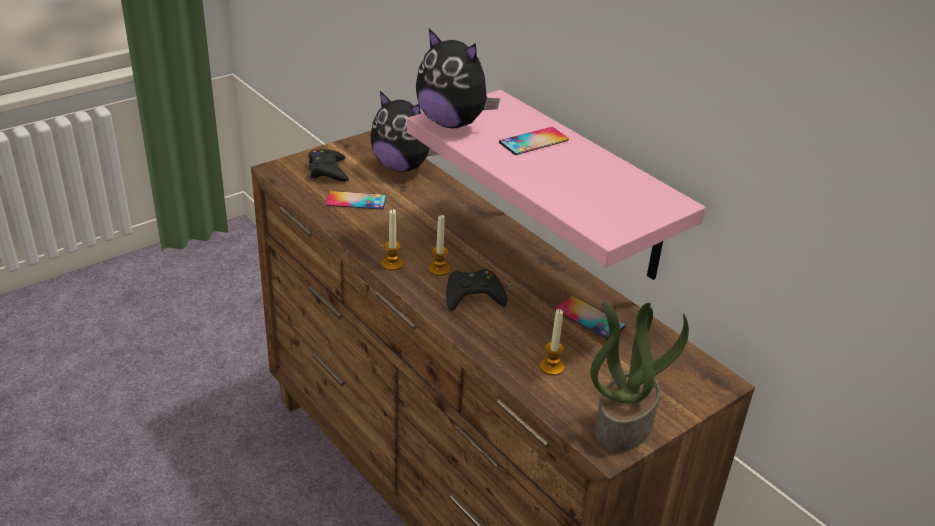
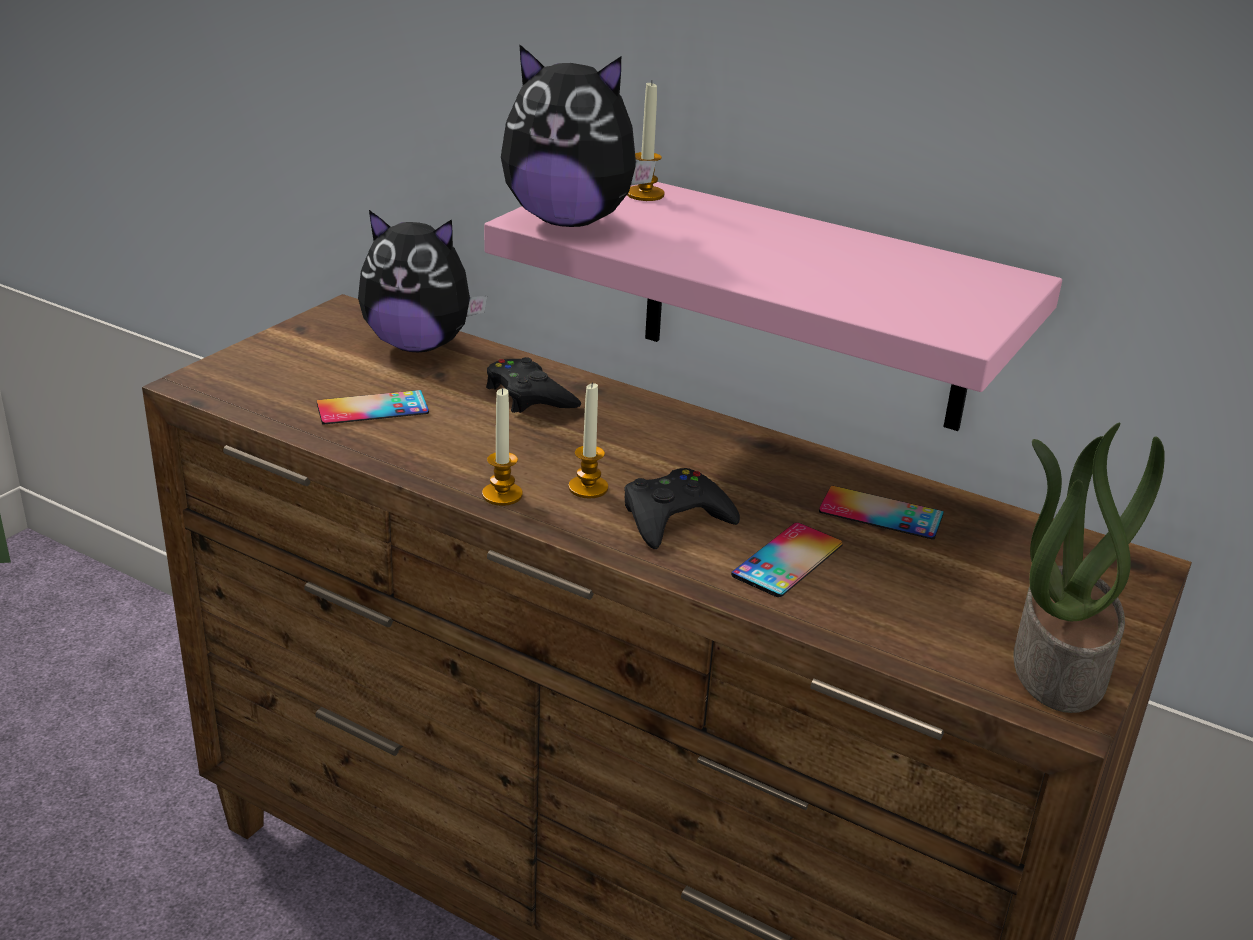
camera: 20 degrees left, 5 degrees down
(328, 170) = (291, 370): black game controller -> black game controller (529, 396)
(534, 141) = (724, 229): phone -> phone (787, 560)
(551, 367) = (880, 601): candle -> candle (645, 194)

